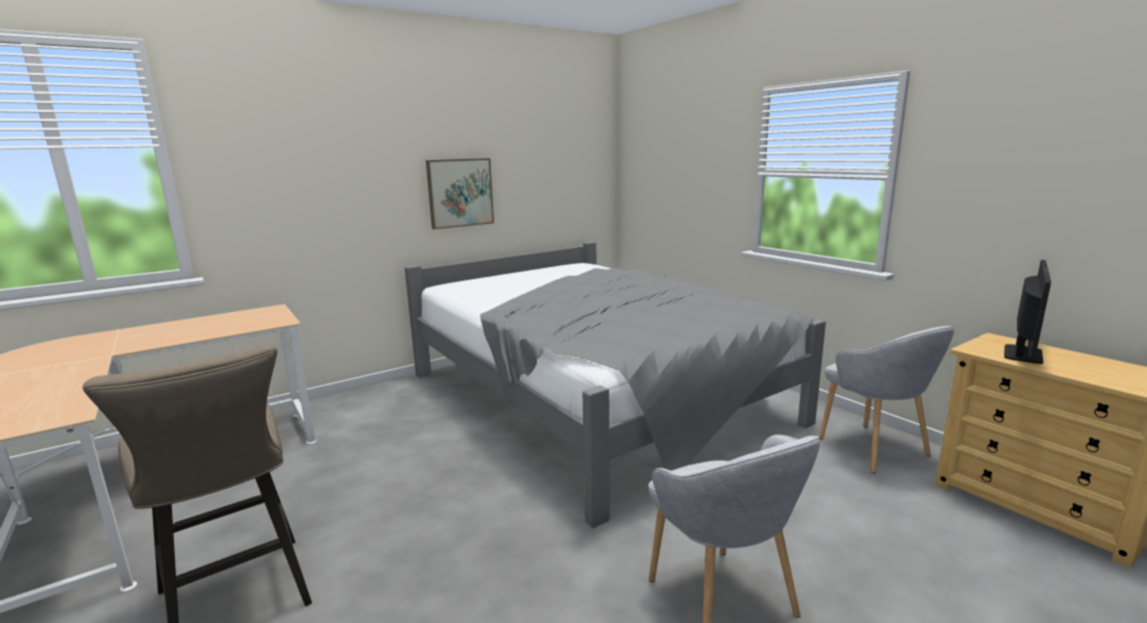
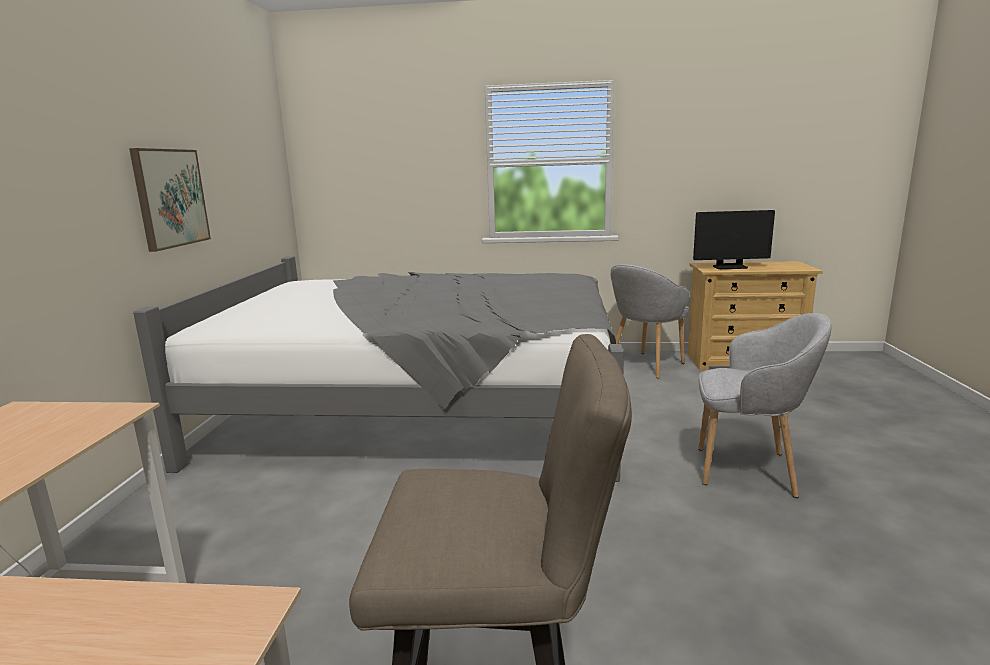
camera: 50 degrees left, 0 degrees up
(874, 449) = (645, 365): grey armchair -> grey armchair turned 120 degrees clockwise
(1022, 354) = (730, 267): monitor -> monitor turned 105 degrees clockwise

